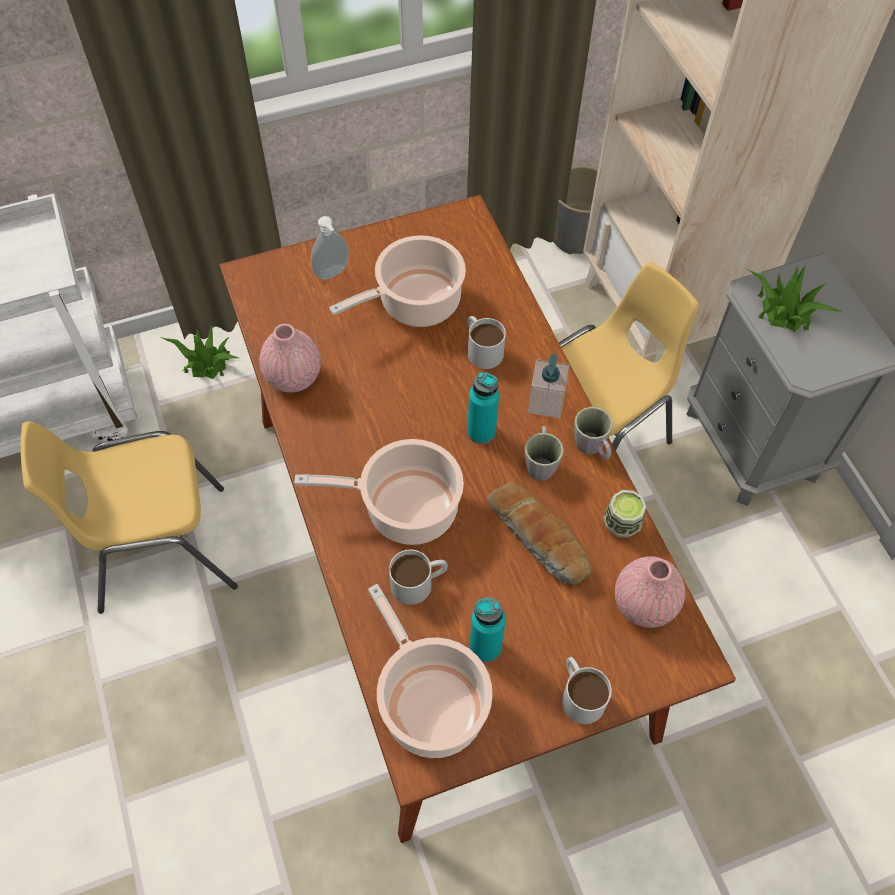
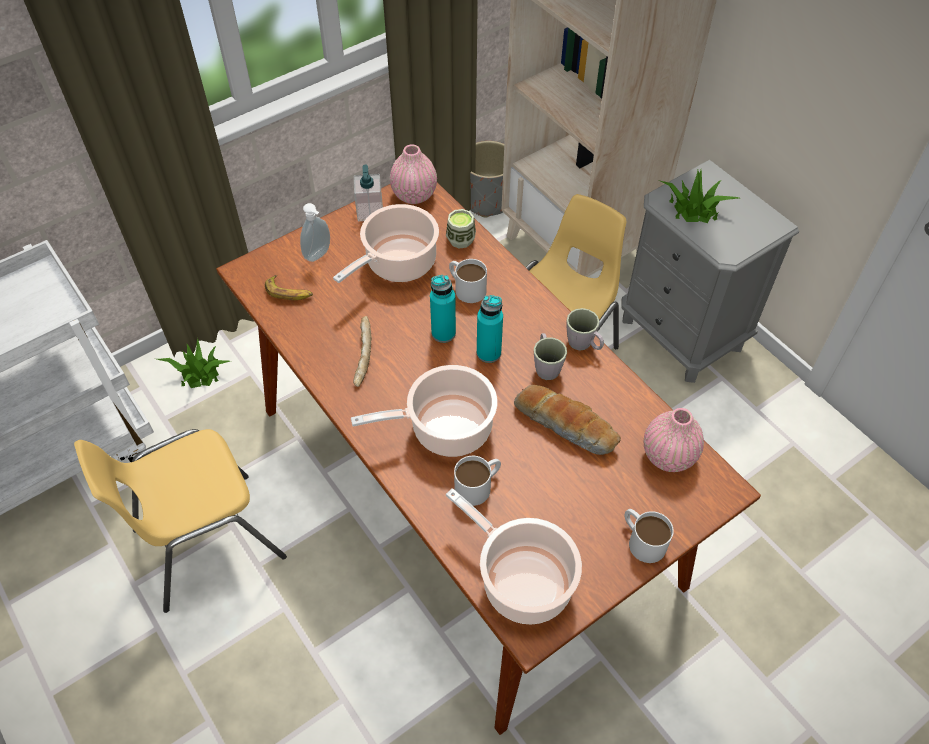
camera: 15 degrees left, 5 degrees down
(287, 310) = (289, 292): none -> banana
(293, 377) = (313, 345): pink vase -> pink vase (414, 195)
(341, 402) = (361, 356): none -> bread
(485, 647) = (552, 522): turquoise bottle -> turquoise bottle (443, 333)
(546, 403) = (533, 318): soap dispenser -> soap dispenser (370, 212)
(621, 524) = (628, 397): cup -> cup (460, 240)

